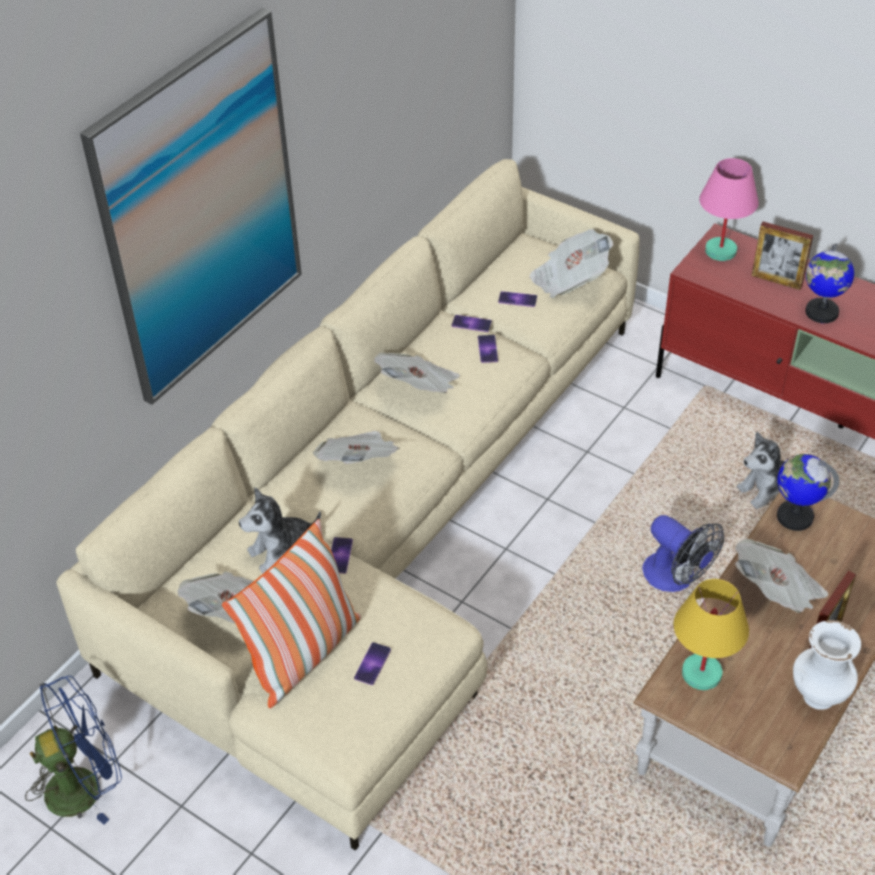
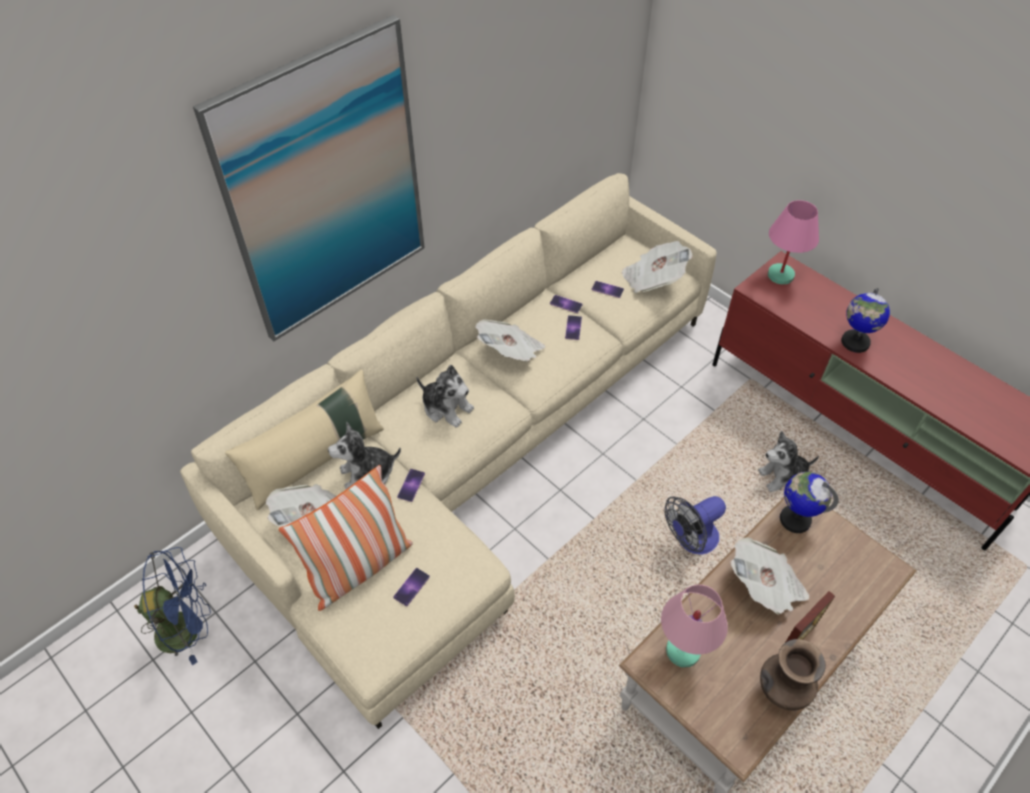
camera: 10 degrees right, 5 degrees up
(214, 547) = (316, 460): none -> beige pillow
(358, 463) = (446, 408): newspaper -> plush toy
(676, 578) = (691, 540): fan -> fan turned 90 degrees clockwise
(702, 674) = (683, 651): yellow table lamp -> pink table lamp
(776, 280) = (822, 308): picture frame -> none
(817, 697) = (779, 693): white vase -> brown vase

